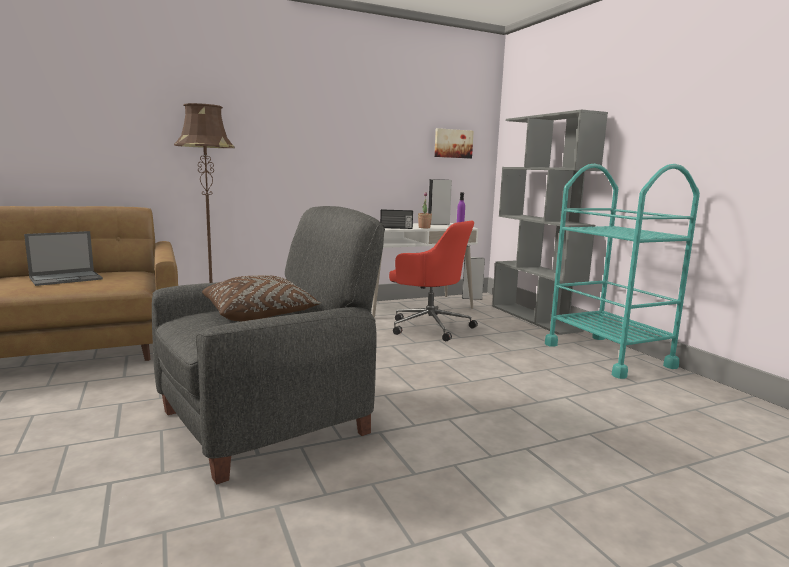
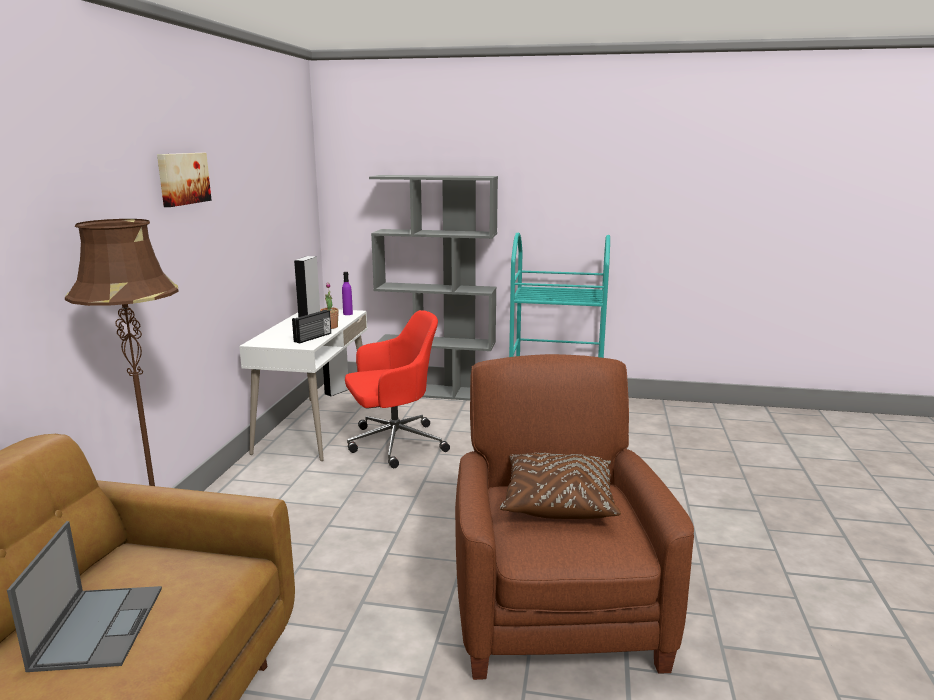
camera: 55 degrees left, 5 degrees up
(268, 421) = (556, 610): grey armchair -> brown armchair
(453, 143) = (292, 206): picture -> picture (182, 178)

